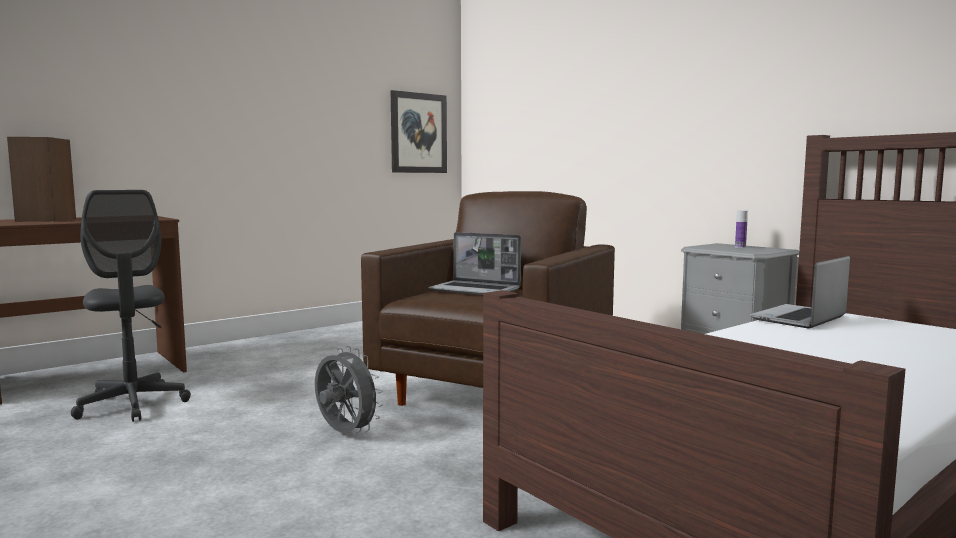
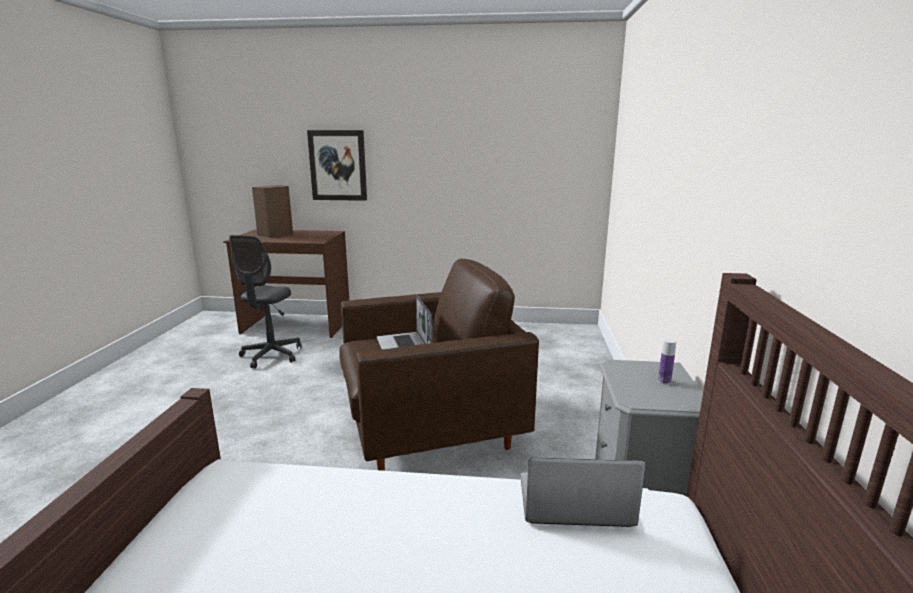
camera: 45 degrees right, 10 degrees up
(345, 434) = (298, 423): grey fan -> none
(418, 133) = (562, 169): picture -> picture (338, 165)

